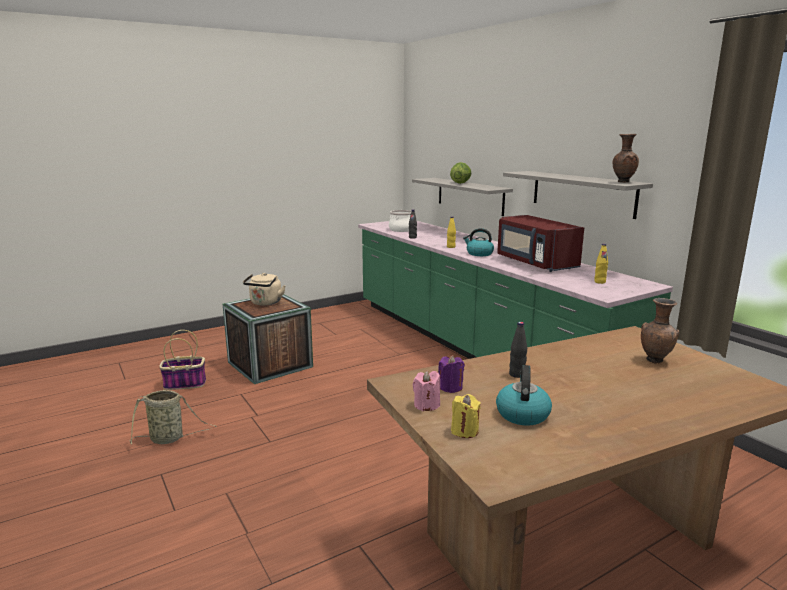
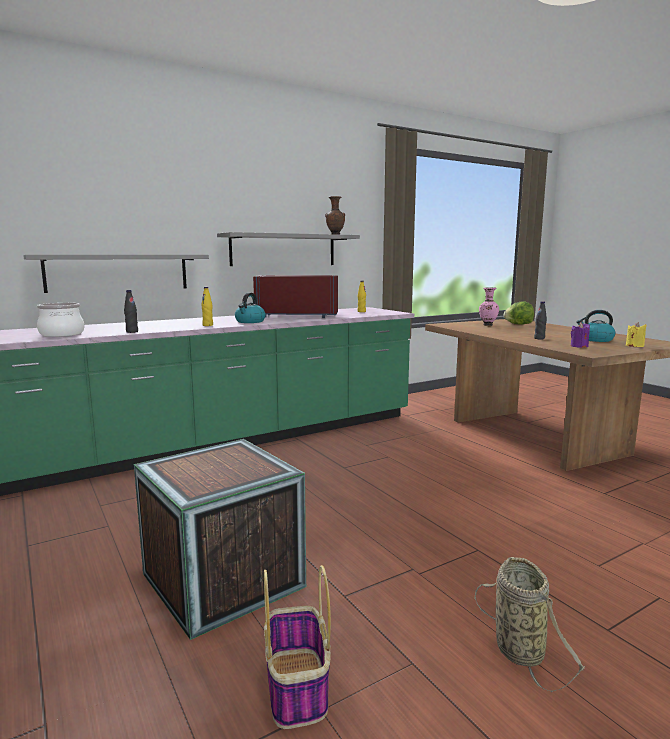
camera: 90 degrees left, 5 degrees down
(265, 303) = (204, 469): beige kettle -> none
(426, 405) = (613, 349): pink candle -> none
(460, 183) = (124, 254): lettuce -> lettuce (518, 324)
(535, 263) = (297, 316): red microwave -> red microwave turned 150 degrees counterclockwise
(655, 360) = (487, 325): brown vase -> pink vase

